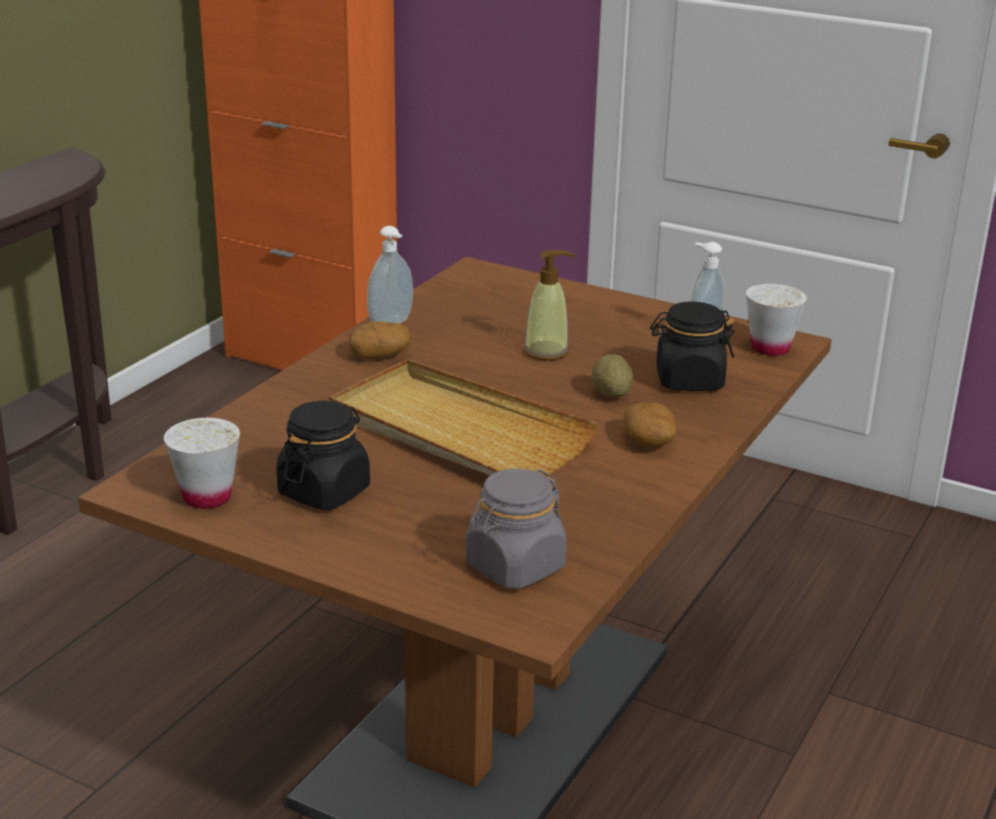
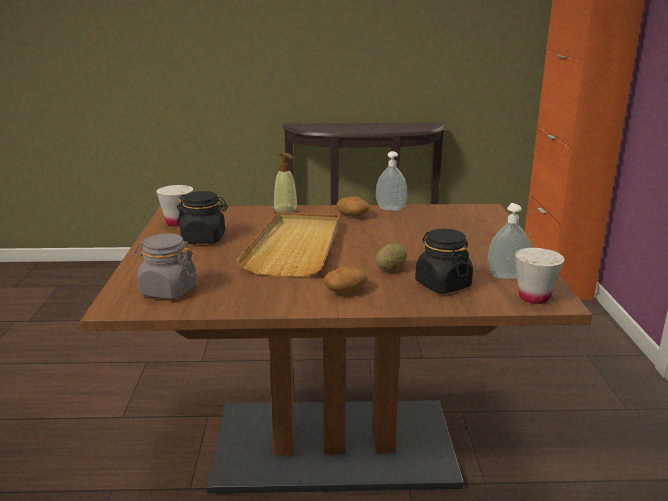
camera: 60 degrees right, 5 degrees down
(546, 352) = (417, 244): soap dispenser -> soap dispenser (285, 211)

